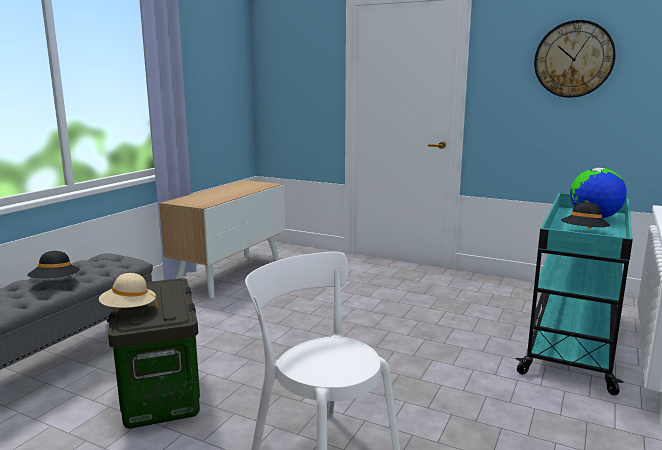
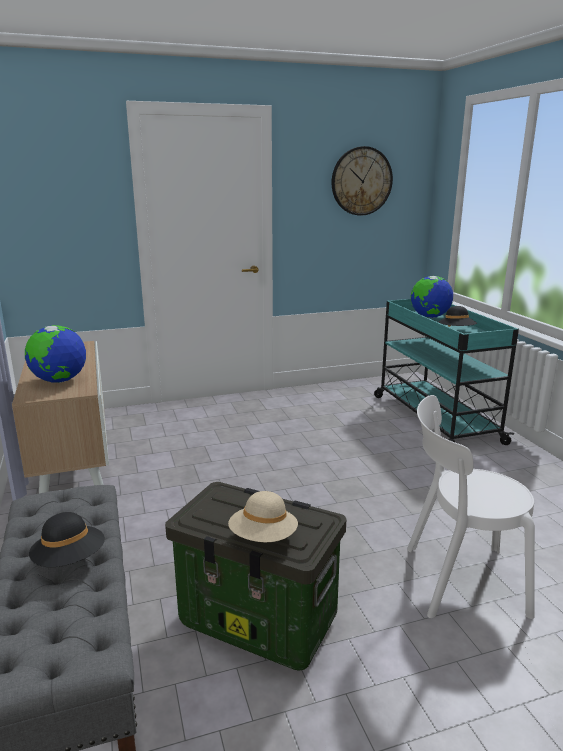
camera: 45 degrees left, 5 degrees up
(206, 198) = (59, 381): none -> globe

